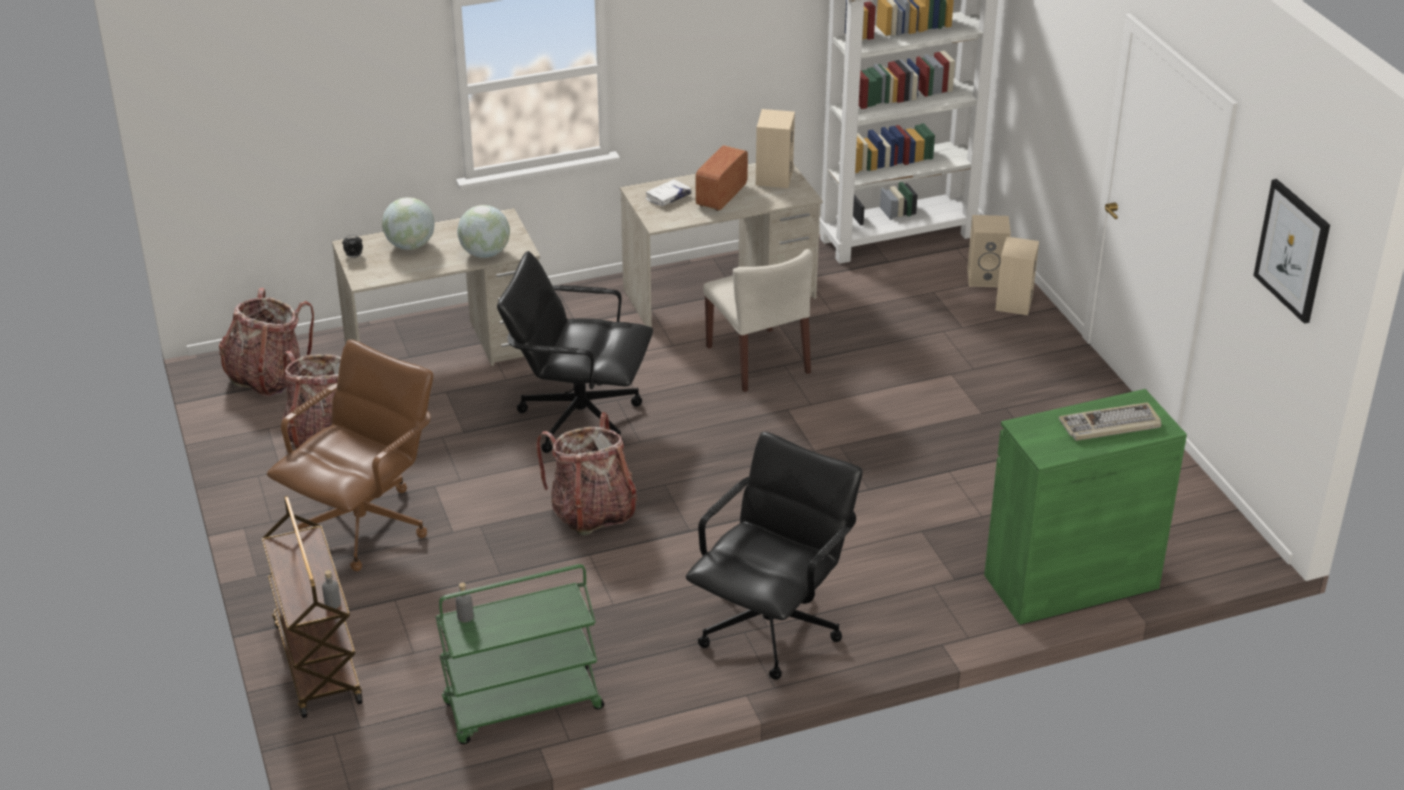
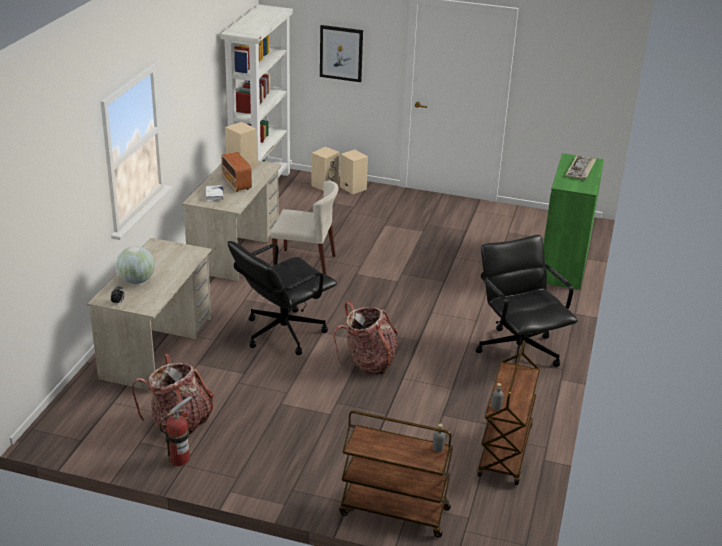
camera: 55 degrees left, 5 degrees down
(264, 467) = (179, 459): none -> fire extinguisher
(267, 377) = (86, 421): backpack -> none
(364, 526) = (286, 443): brown office chair -> none
(485, 253) = (183, 262): globe -> none
(522, 707) = (505, 452): green cart -> brown cart
(1293, 250) = (579, 63): picture -> picture (341, 53)

